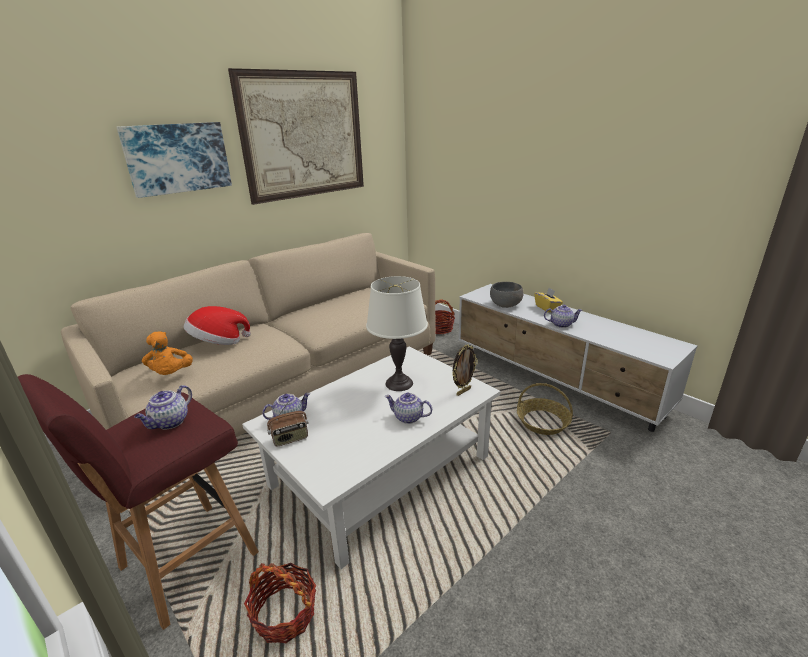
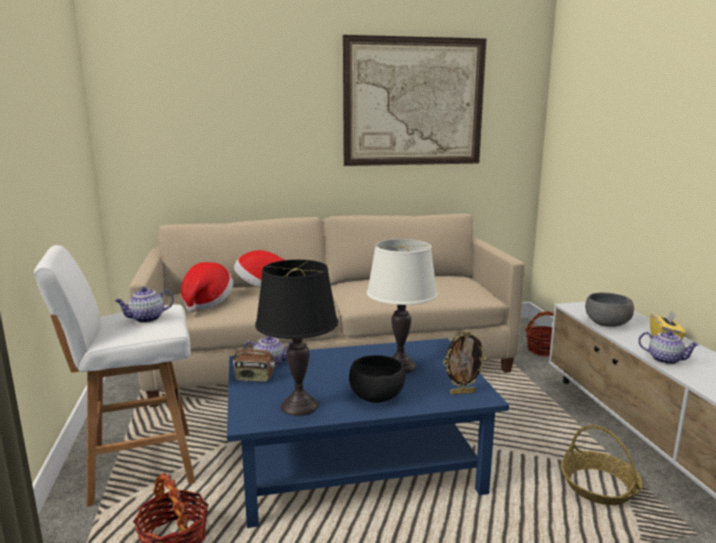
camera: 30 degrees right, 10 degrees down
(171, 374) = (206, 303): orange plush toy -> hat
(177, 158) = (280, 114): picture -> none
(185, 562) = (139, 466): red stool -> white stool
(357, 450) = (299, 406): none -> black table lamp
(380, 471) = (356, 462): white coffee table -> blue coffee table
(408, 418) = (376, 396): teapot -> black bowl

